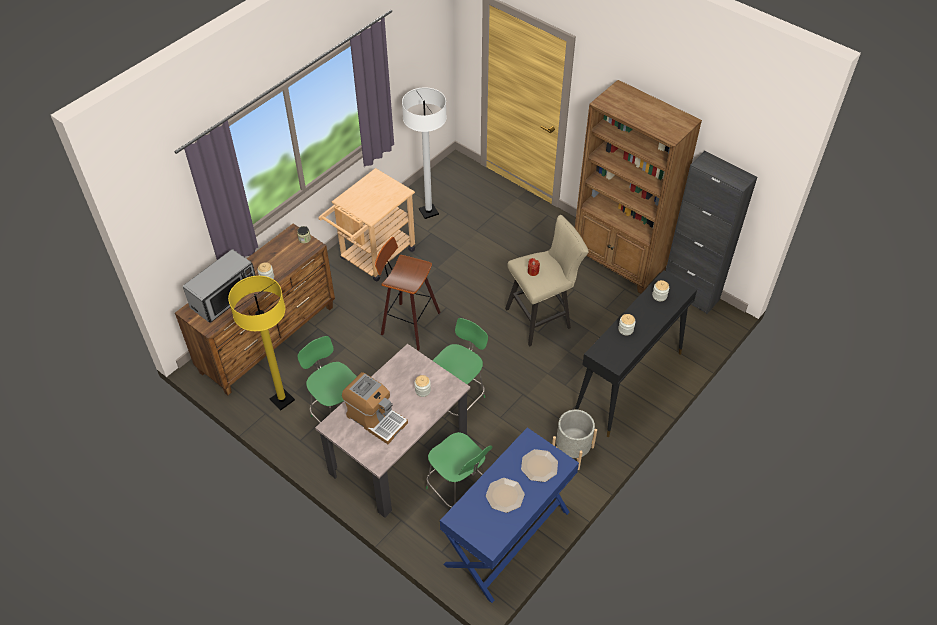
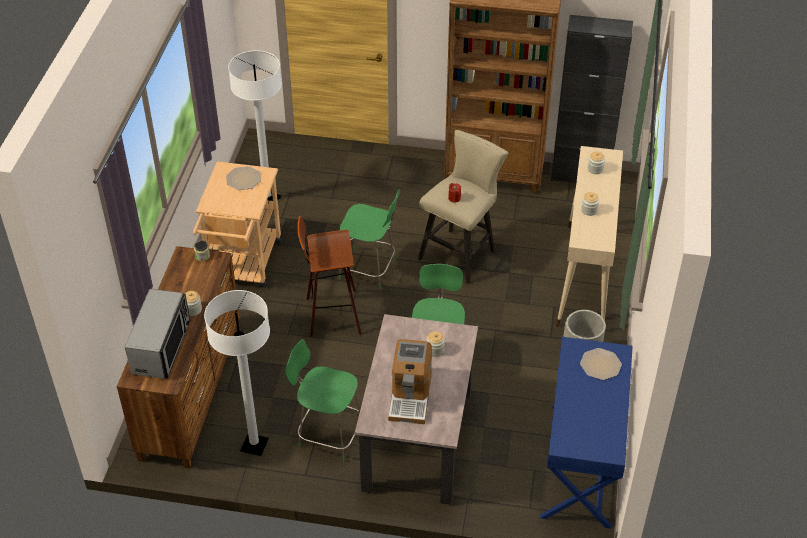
camera: 30 degrees left, 5 degrees down
(282, 400) = (254, 445): yellow floor lamp -> white floor lamp
(376, 419) = (410, 396): coffee machine -> coffee machine turned 90 degrees clockwise
(458, 491) = (503, 446): green chair -> green chair (369, 269)
(504, 496) = (590, 405): plate -> plate (243, 179)
(628, 383) = (585, 277): black console table -> beige console table

